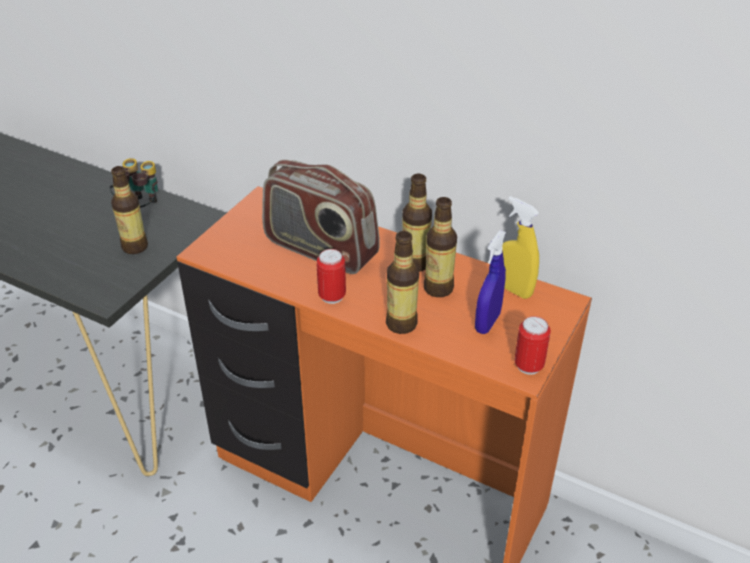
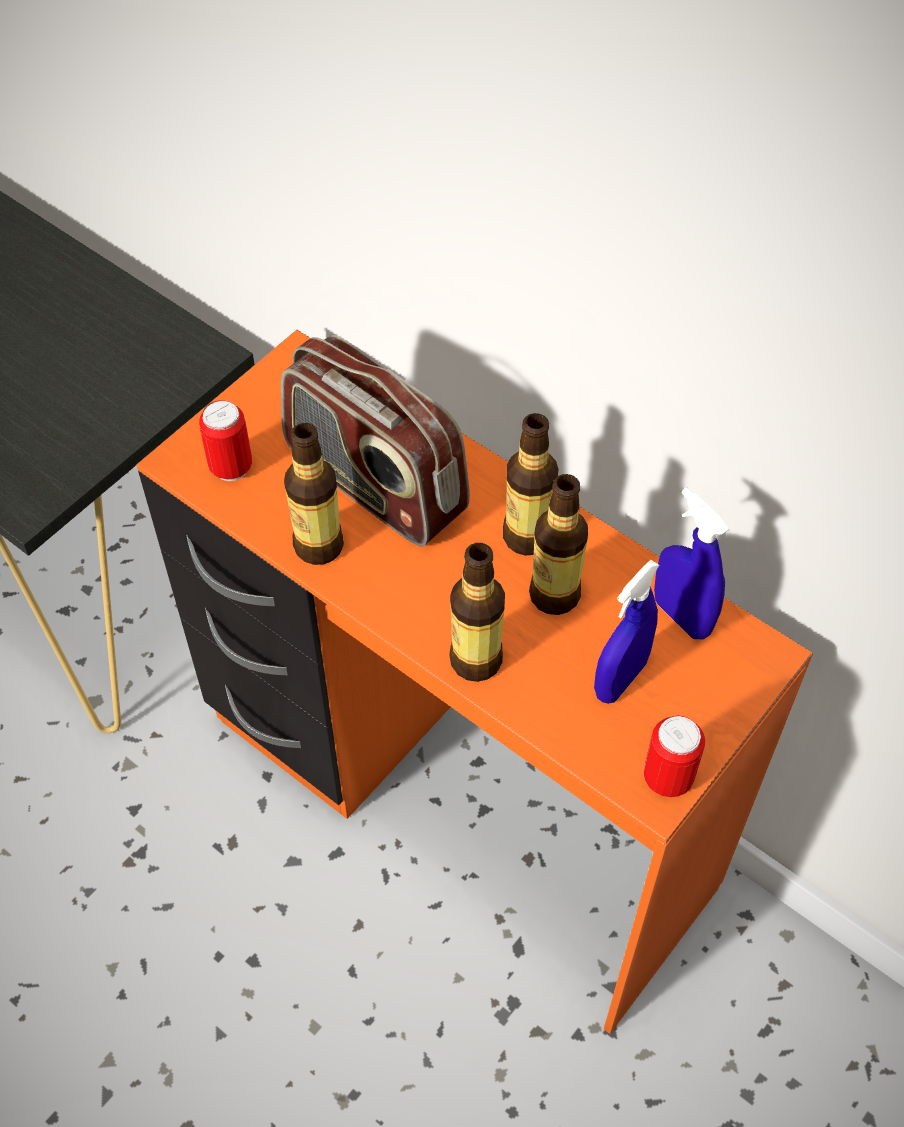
camera: 10 degrees right, 15 degrees up
(135, 247) = (89, 404): bottle -> bottle (319, 546)
(140, 207) = (110, 322): binoculars -> none
(332, 296) = (373, 586): can -> can (231, 467)
(513, 289) = (681, 616): yellow spray bottle -> blue spray bottle

